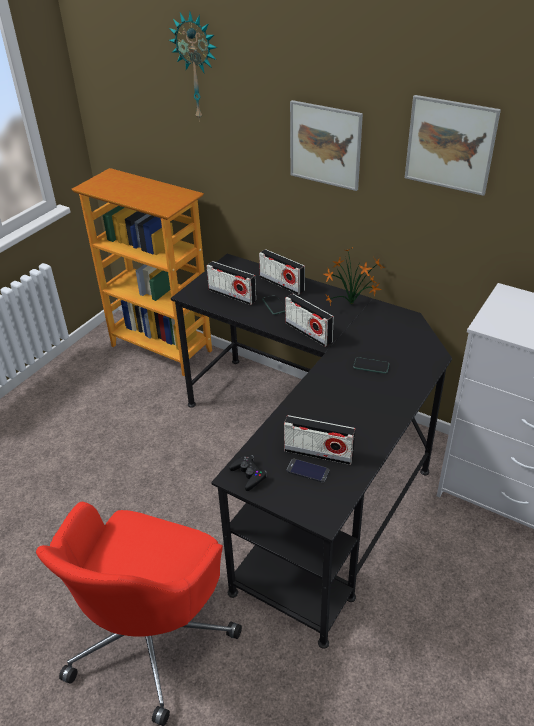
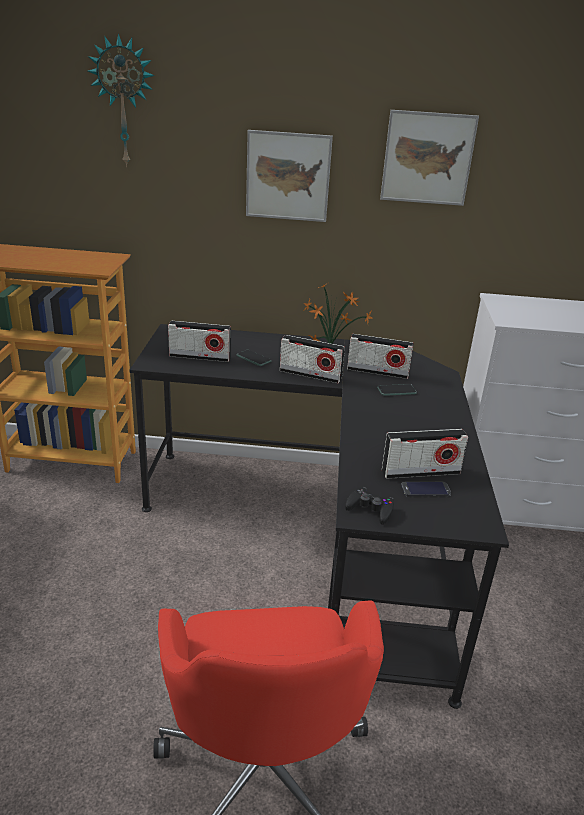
camera: 30 degrees left, 10 degrees down
(282, 284) = (244, 340): radio -> radio (377, 372)

